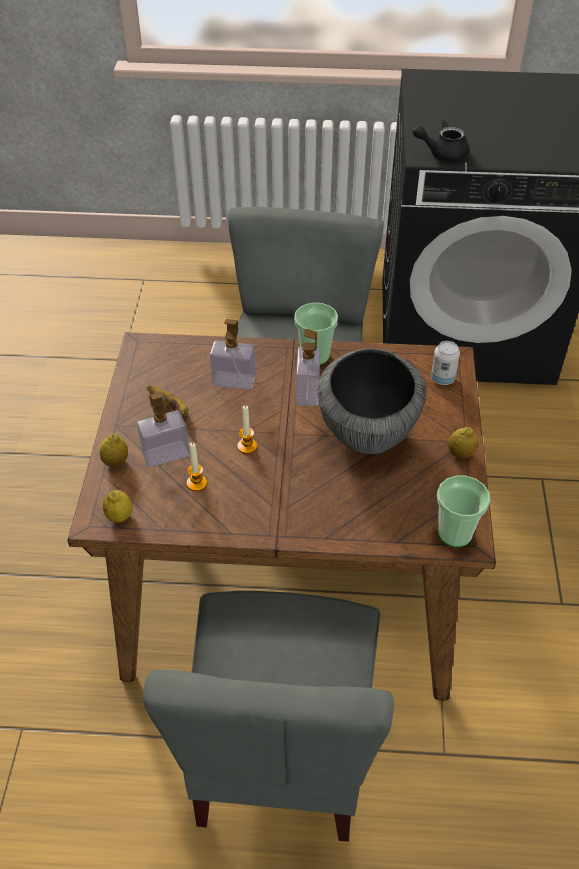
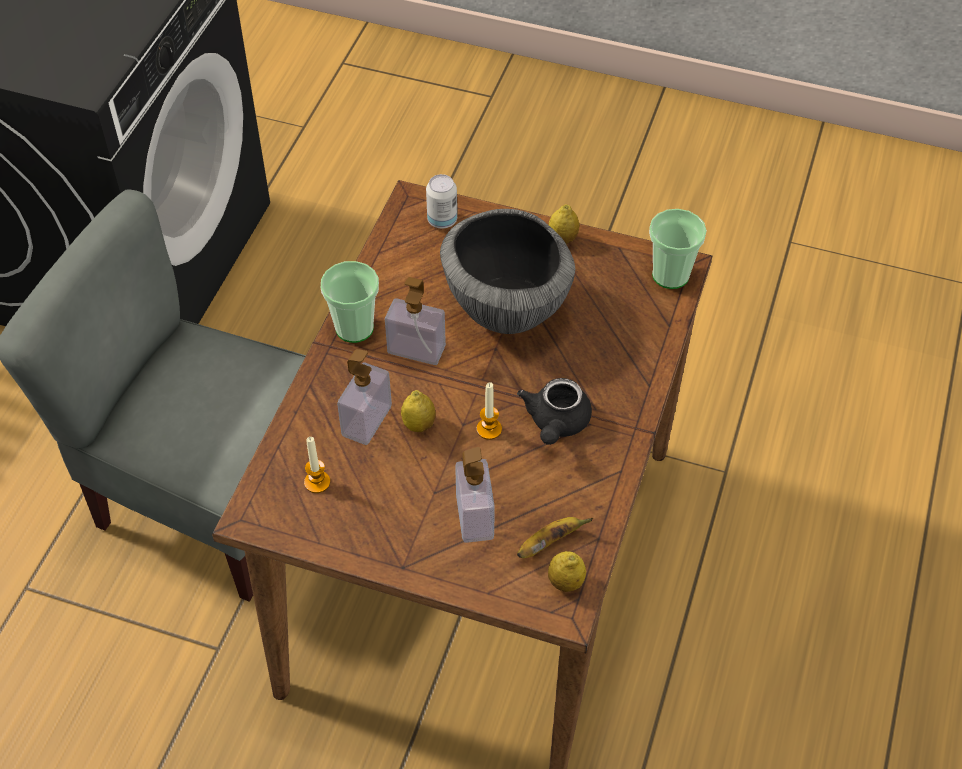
camera: 75 degrees left, 5 degrees up
(115, 462) = (471, 575): lemon -> lemon (419, 424)
(171, 408) = (394, 498): banana -> banana (549, 542)
(196, 483) = (534, 492): candle -> candle (317, 482)
(281, 753) = (694, 625): grey chair -> none
(442, 153) = (89, 69): black teapot -> black teapot (556, 423)

